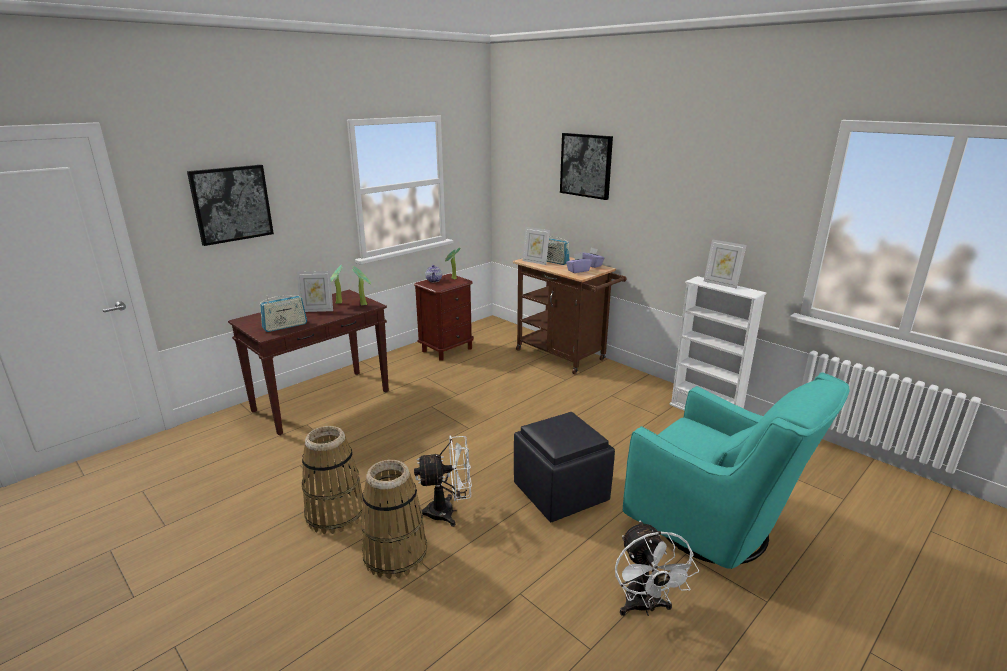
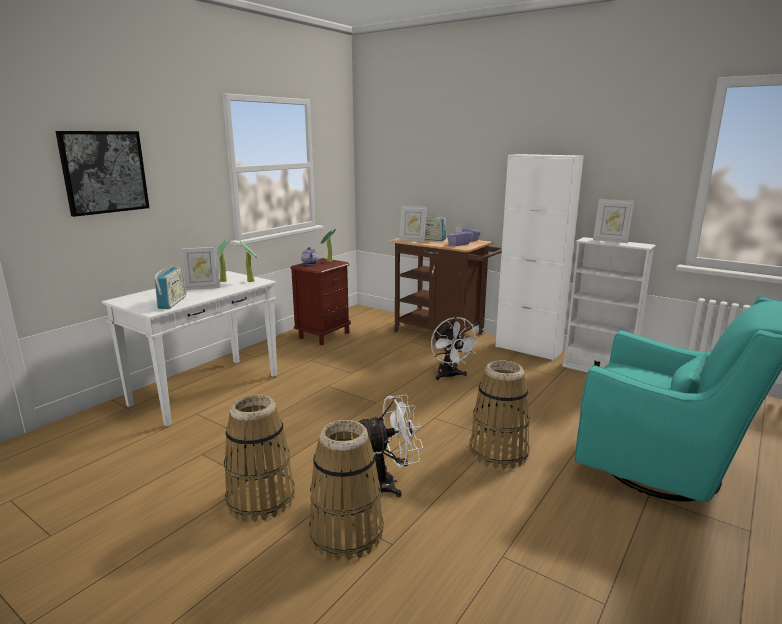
camera: 10 degrees left, 5 degrees down
(285, 326) = (172, 302): radio -> radio turned 45 degrees counterclockwise
(322, 401) = (207, 390): brown console table -> white console table
(562, 493) = (498, 452): black ottoman -> basket
(586, 165) = (457, 144): picture -> none
(643, 381) = (528, 349): none -> white cabinet
(644, 607) = (637, 553): white fan -> white fan (450, 376)

